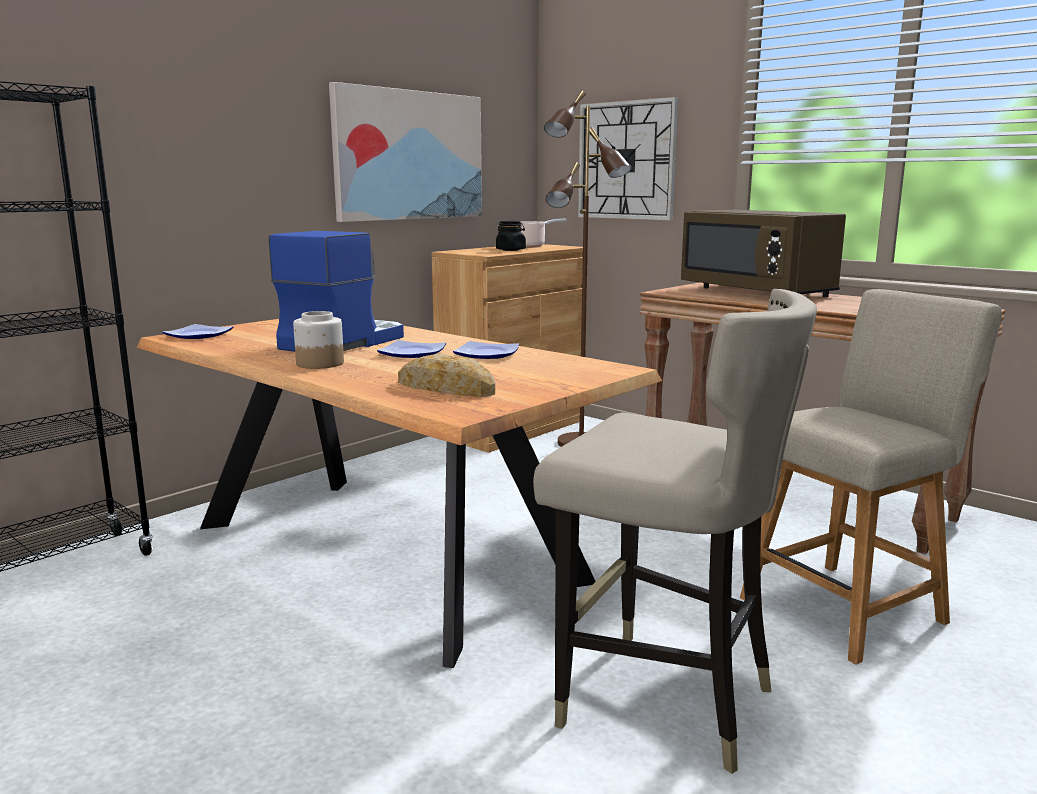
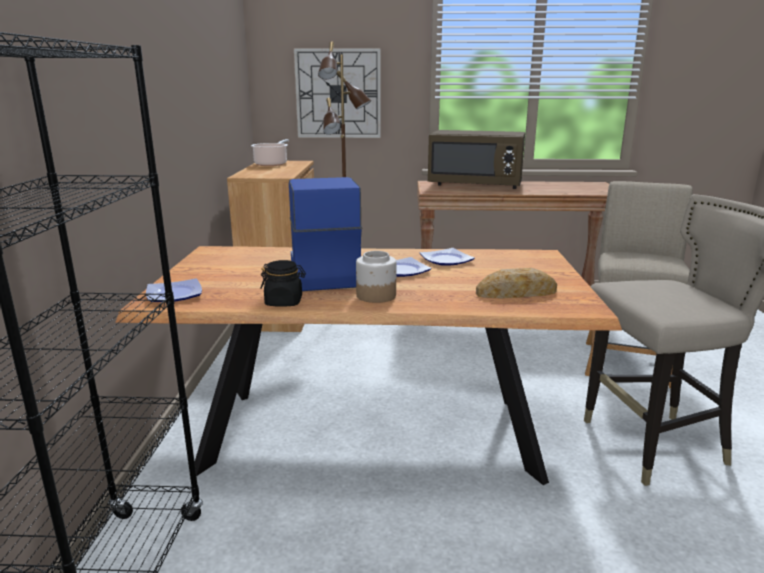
camera: 40 degrees left, 5 degrees up
(409, 155) = (207, 95): picture -> none
(511, 250) = (280, 169): black jar -> black jar (284, 302)

